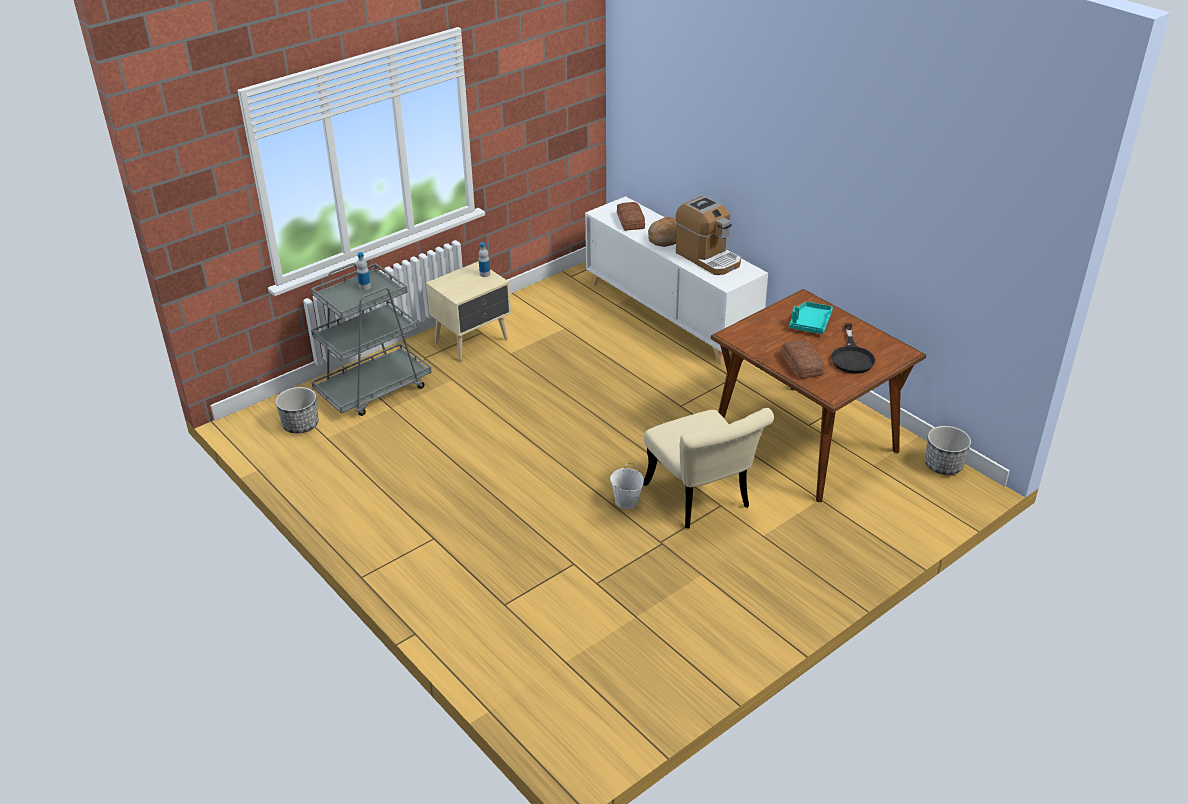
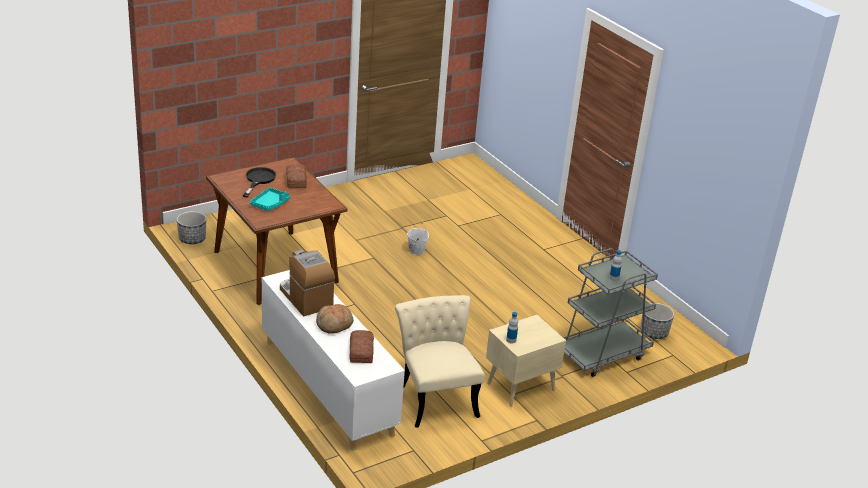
camera: 175 degrees left, 5 degrees down
(702, 501) = (367, 244): beige chair -> beige chair (435, 397)

